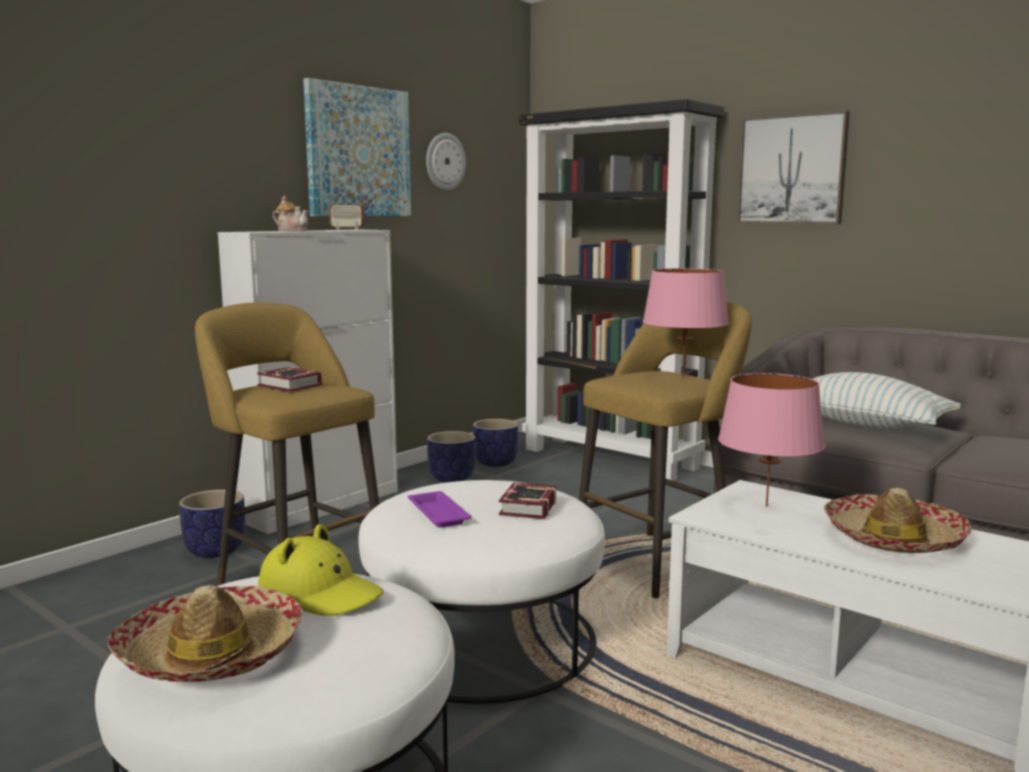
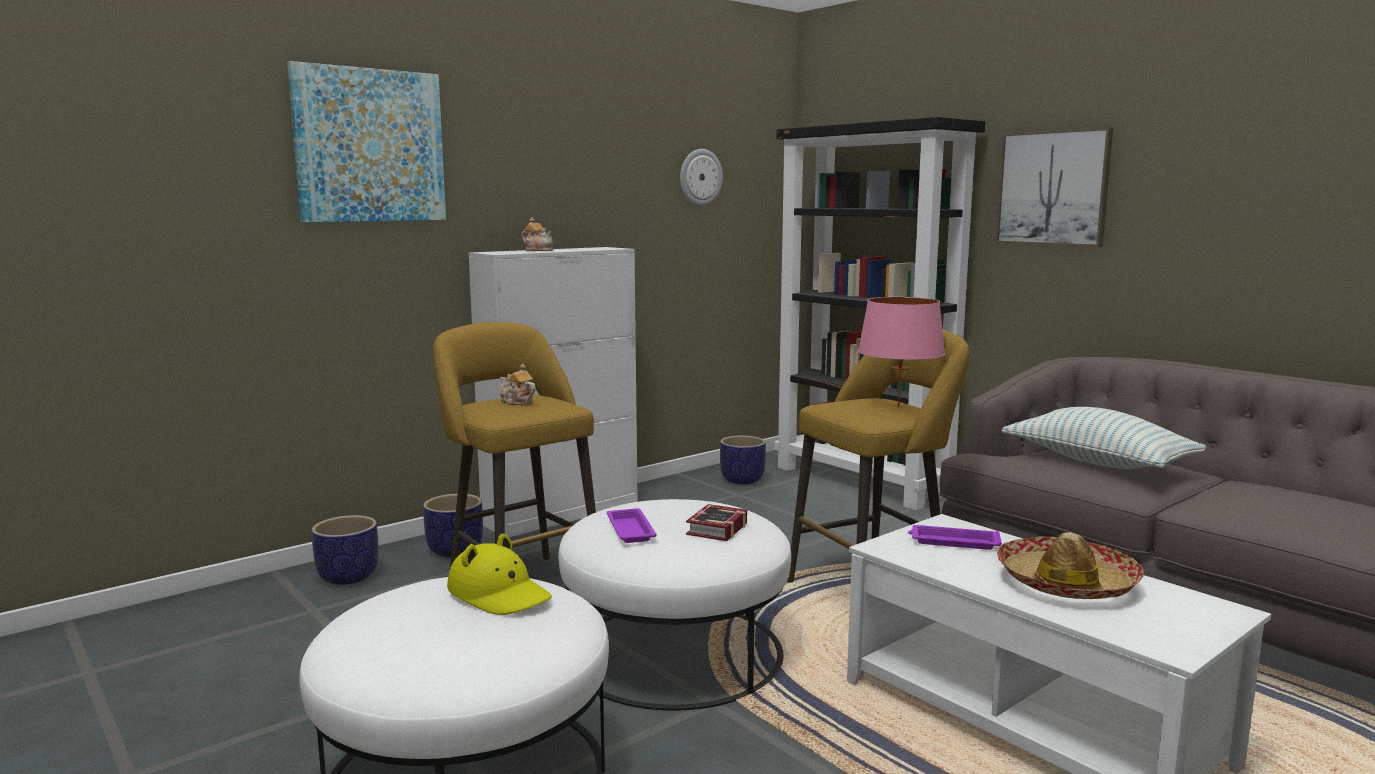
camera: 10 degrees right, 0 degrees up
(211, 653) = (393, 638): hat -> none
(290, 386) = (516, 402): book -> teapot
(347, 229) = (594, 248): radio -> none
(358, 152) = (609, 171): picture -> picture (369, 146)
(452, 478) = (694, 493): planter -> planter (349, 577)
(766, 506) = (953, 542): pink table lamp -> purple tray

